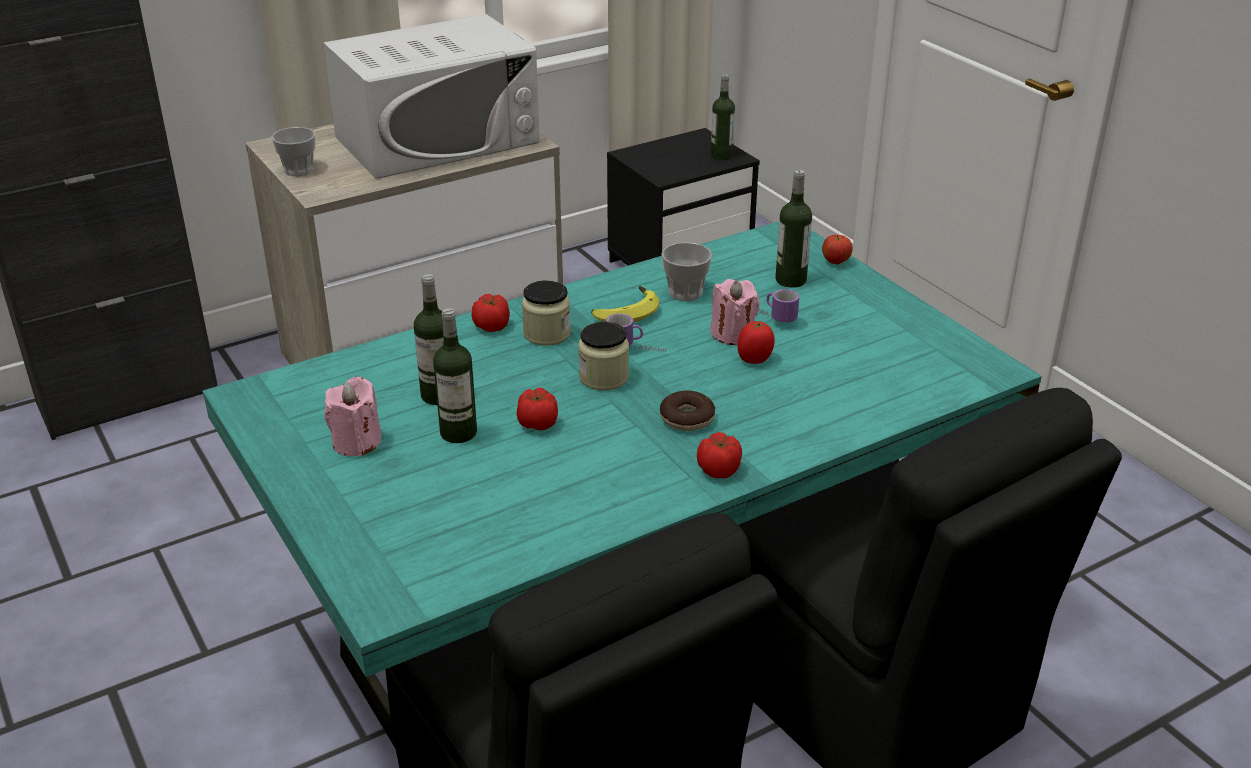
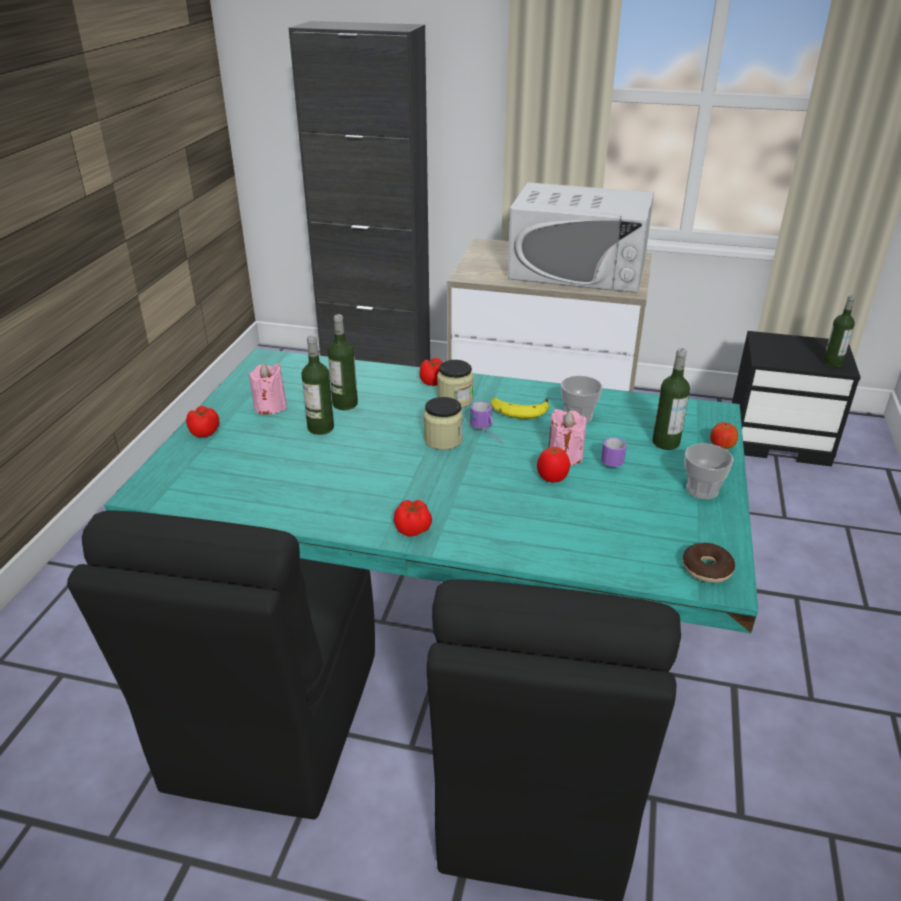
camera: 45 degrees right, 0 degrees up
(298, 170) = (475, 260): cup -> cup (702, 490)
(538, 423) = (366, 445): tomato -> tomato (205, 432)
(687, 418) = (448, 489): donut -> donut (706, 569)

